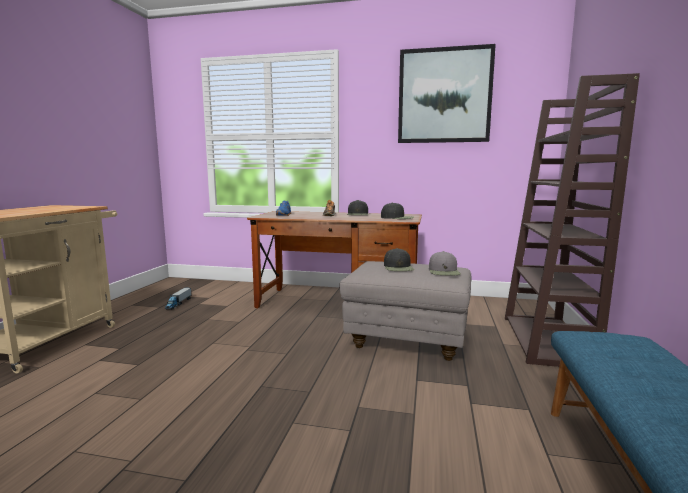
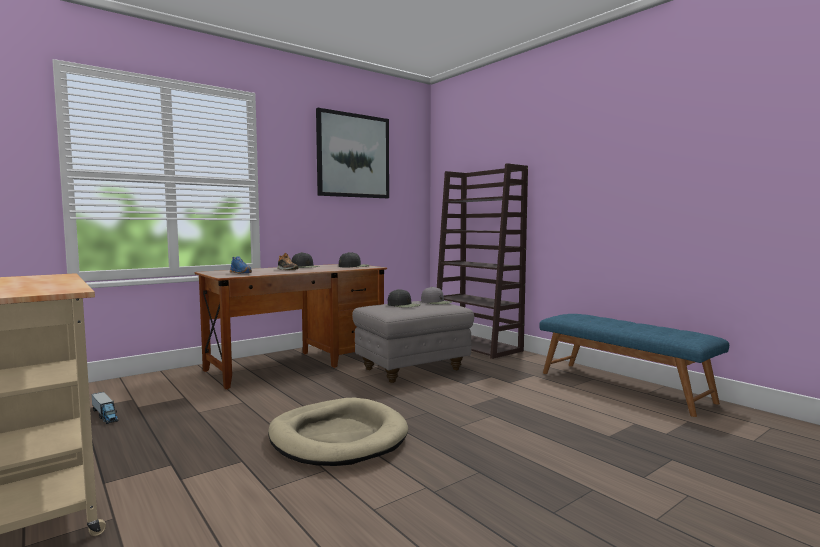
camera: 50 degrees left, 5 degrees down
(207, 377) = (338, 437): none -> beige dog bed

